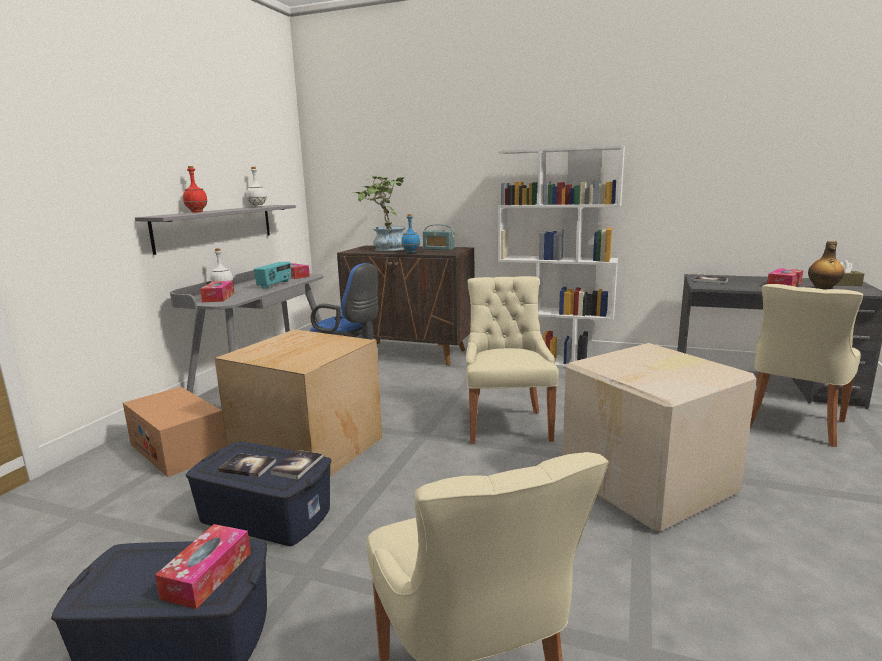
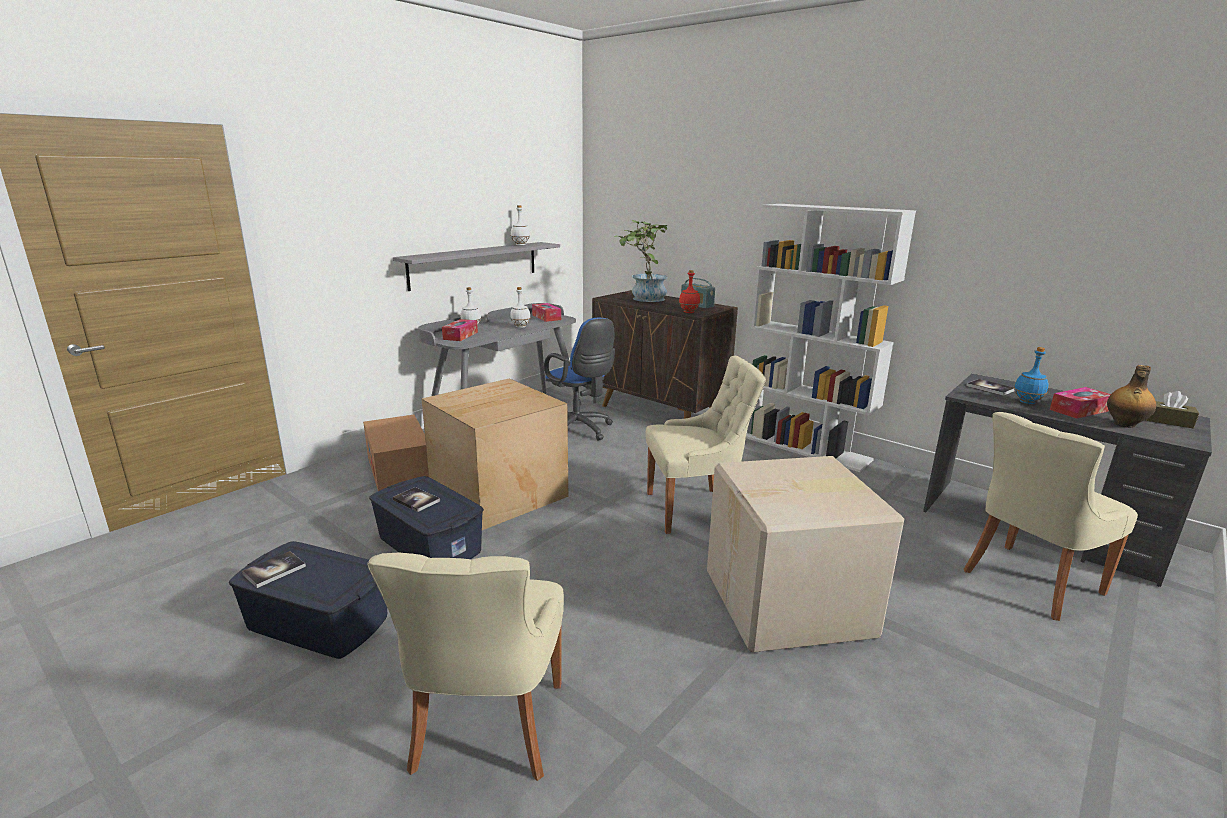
camera: 20 degrees right, 5 degrees up
(197, 212) = (452, 252): red bottle -> red bottle (689, 312)
(207, 575) = (333, 580): tissue box -> none
(275, 285) = (520, 327): radio -> white bottle
(297, 465) = (452, 508): book -> book (274, 570)
(410, 252) = (662, 307): blue bottle -> blue bottle (1026, 402)
(507, 424) = (695, 509): beige chair -> beige chair turned 60 degrees clockwise

